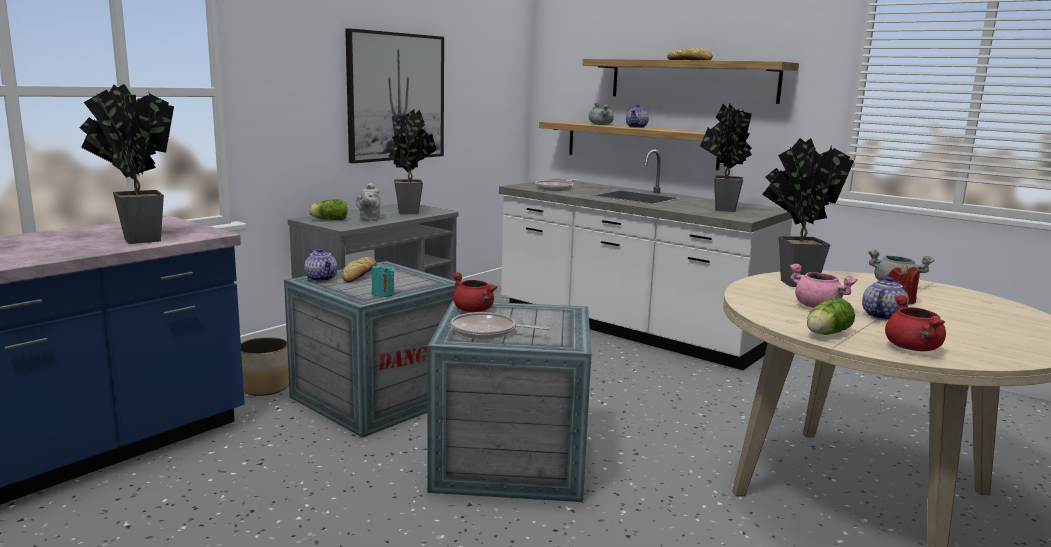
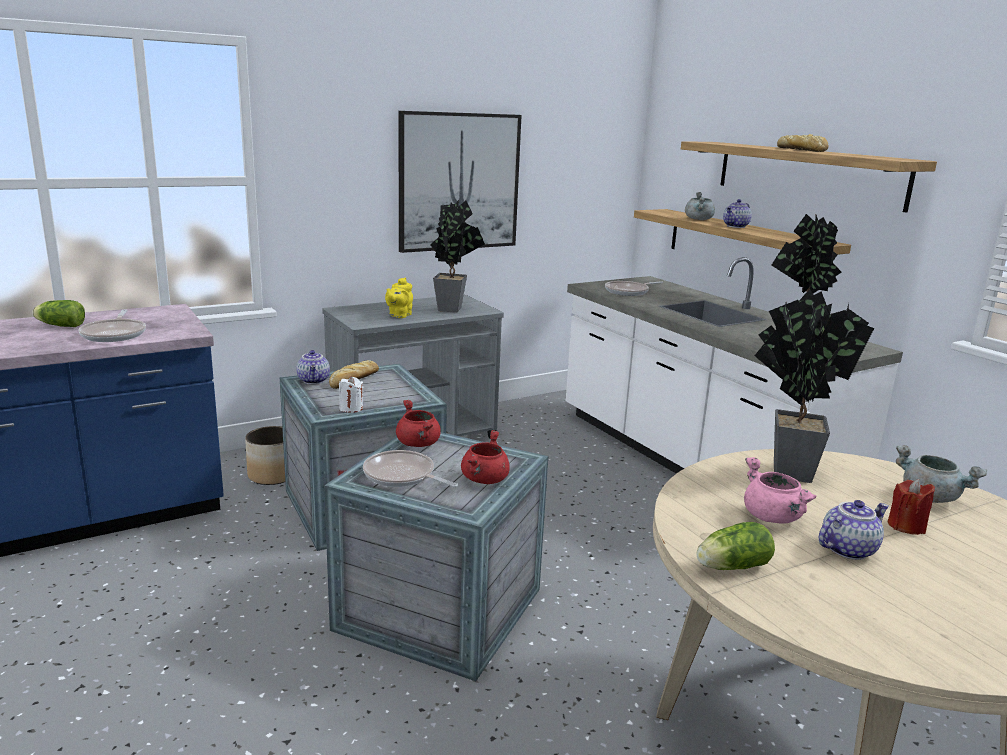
camera: 20 degrees right, 5 degrees up
(135, 240) = (115, 334): potted plant -> frying pan
(328, 220) = (358, 313): lettuce -> lettuce (59, 325)
(369, 219) = (399, 315): grey teapot -> yellow teapot
(383, 294) = (351, 408): turquoise candle -> white candle
(913, 348) = (828, 617): red cooking pot -> red cooking pot (485, 480)

